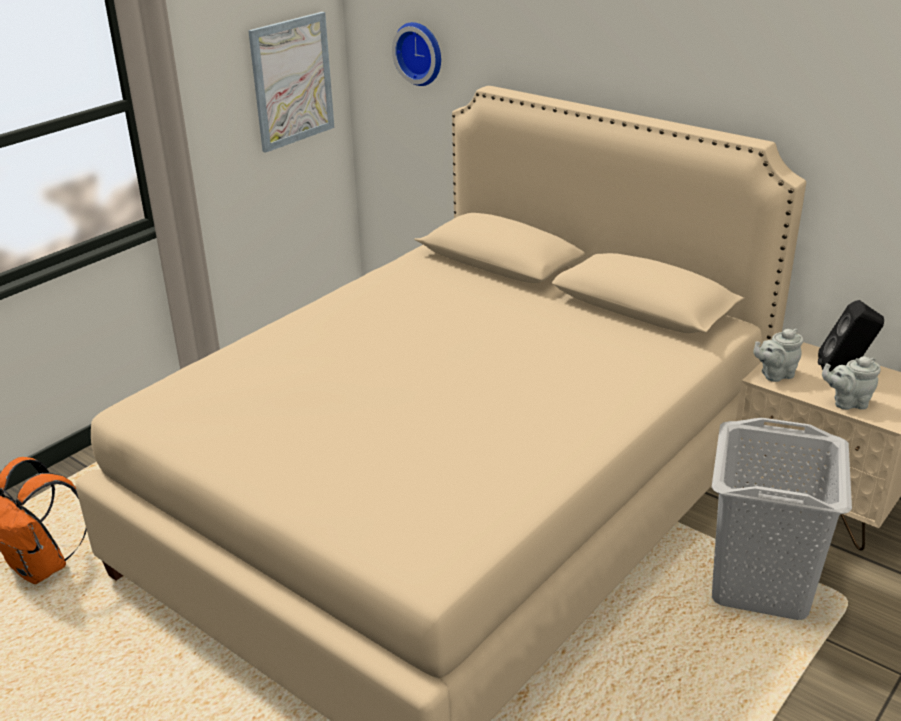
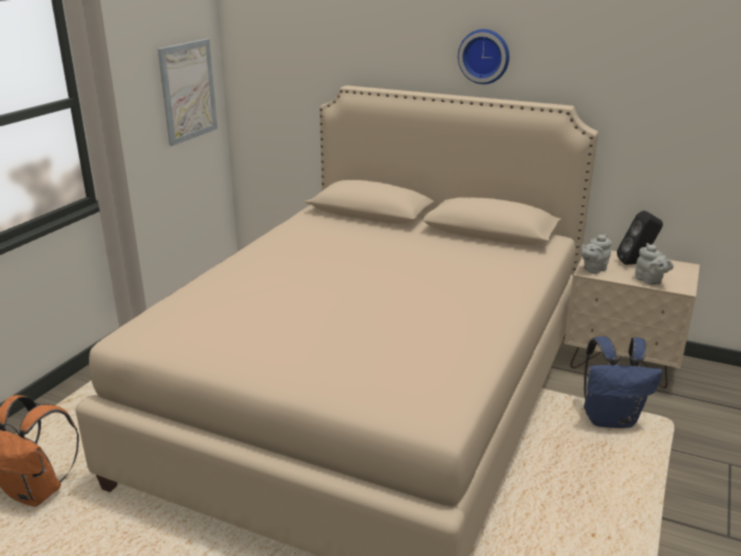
camera: 15 degrees left, 5 degrees down
(420, 53) = (287, 66): wall clock -> wall clock (484, 56)
(761, 583) = (610, 419): grey laundry basket -> blue backpack
(847, 402) = (650, 281): grey teapot -> grey teapot turned 105 degrees counterclockwise

